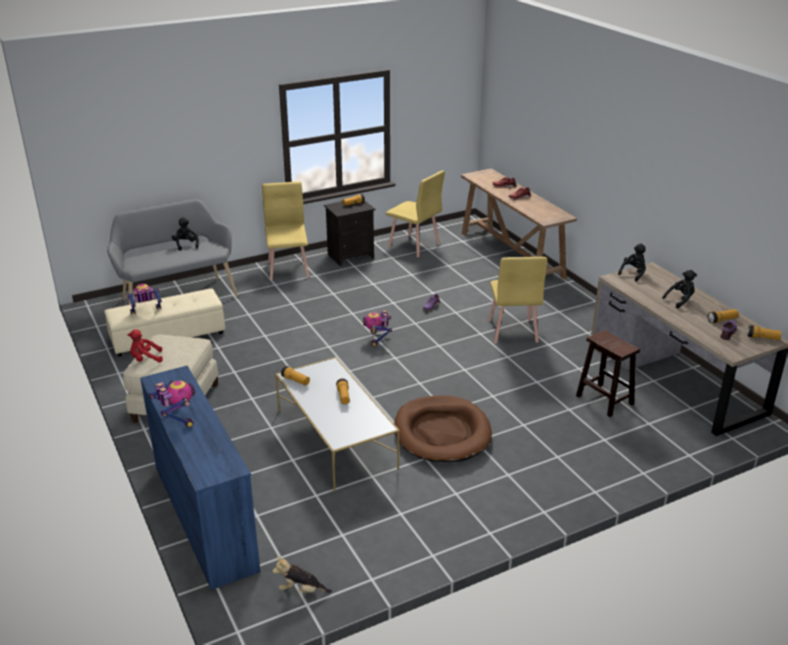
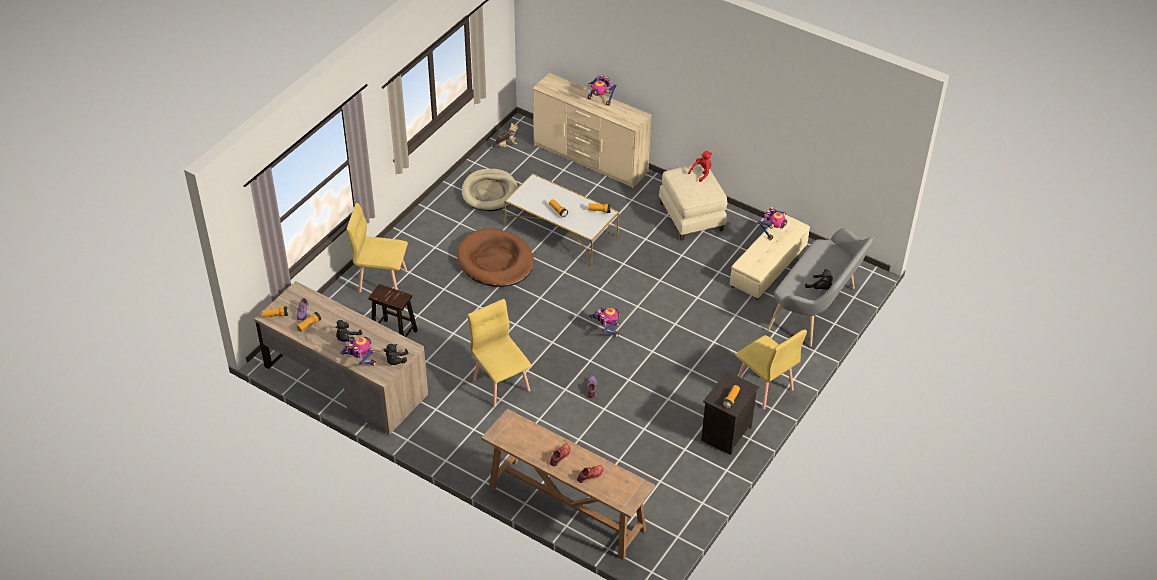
camera: 150 degrees right, 15 degrees up
(205, 516) = (590, 159): blue dresser -> beige dresser
(385, 521) = (489, 192): none -> beige dog bed
(414, 246) = (678, 481): yellow chair -> yellow chair (382, 280)
(670, 281) = (360, 362): none -> toy robot

